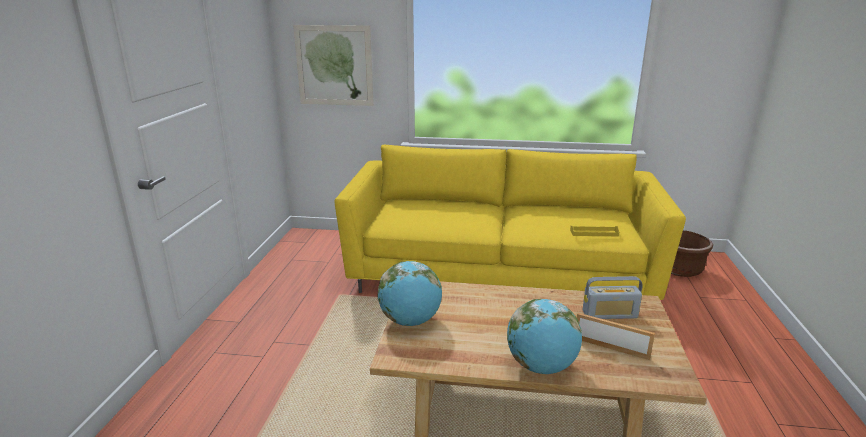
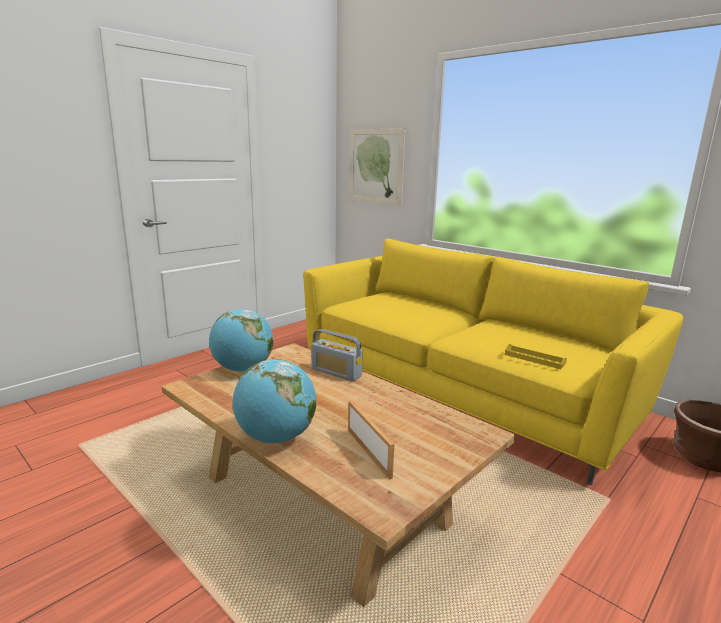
camera: 35 degrees right, 5 degrees down
(610, 314) = (423, 428): radio -> radio (336, 372)

